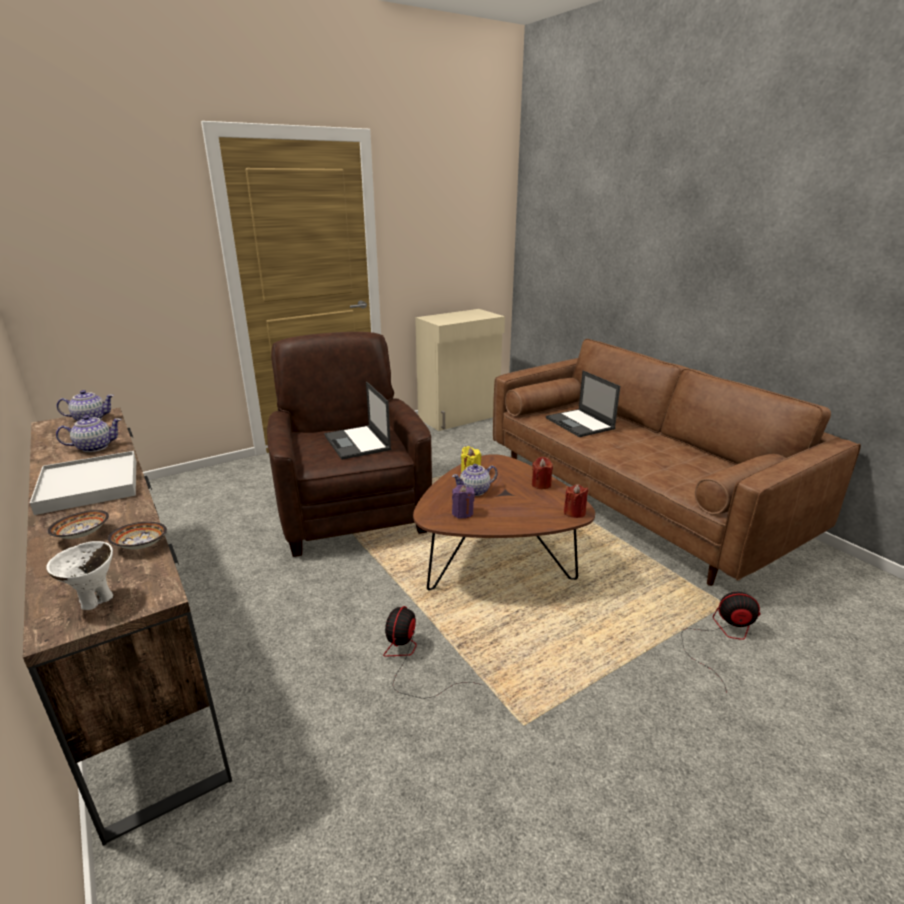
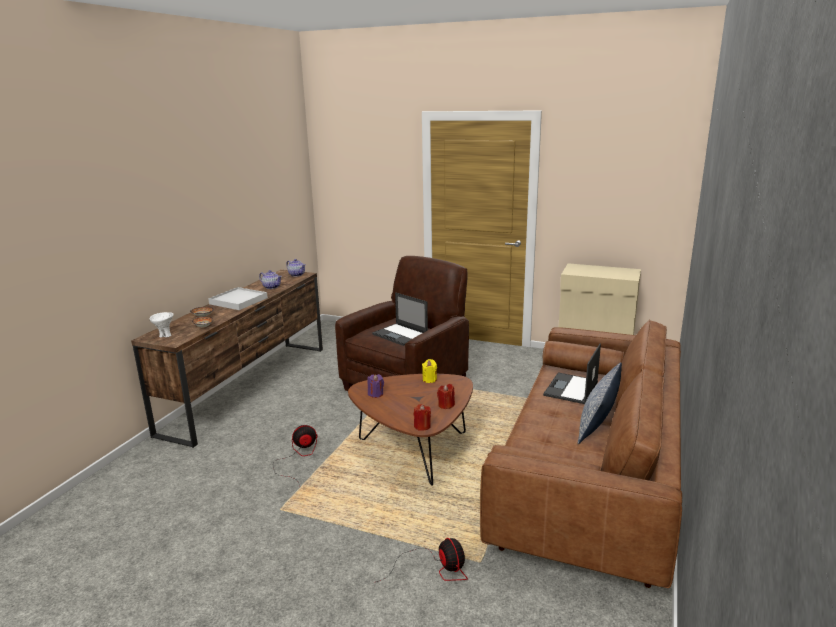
camera: 55 degrees right, 5 degrees down
(357, 443) = (400, 335): laptop -> laptop turned 75 degrees counterclockwise
(475, 491) = (407, 388): teapot -> none
(645, 435) = (598, 420): none -> pillow

